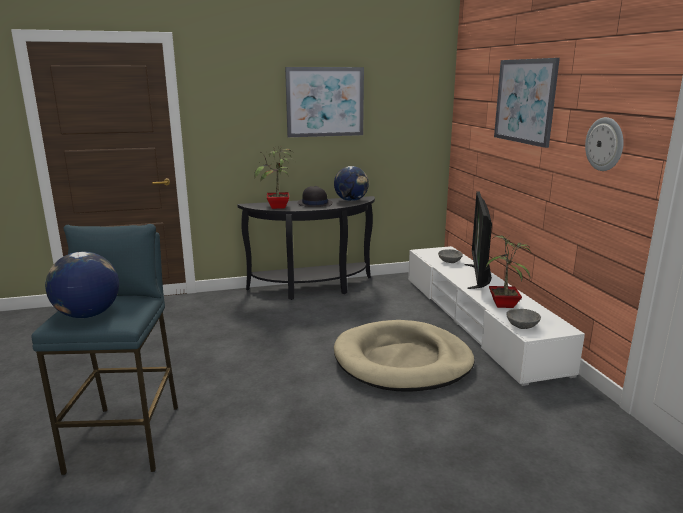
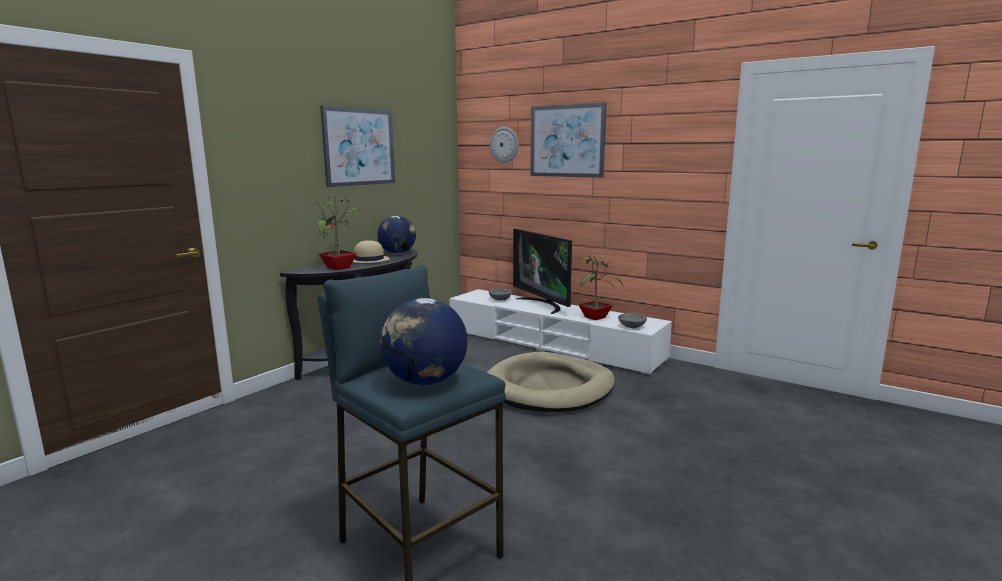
camera: 40 degrees left, 5 degrees down
(314, 203) = (368, 260): black hat -> beige hat
(605, 144) = (668, 167): wall clock -> wall clock (504, 144)

